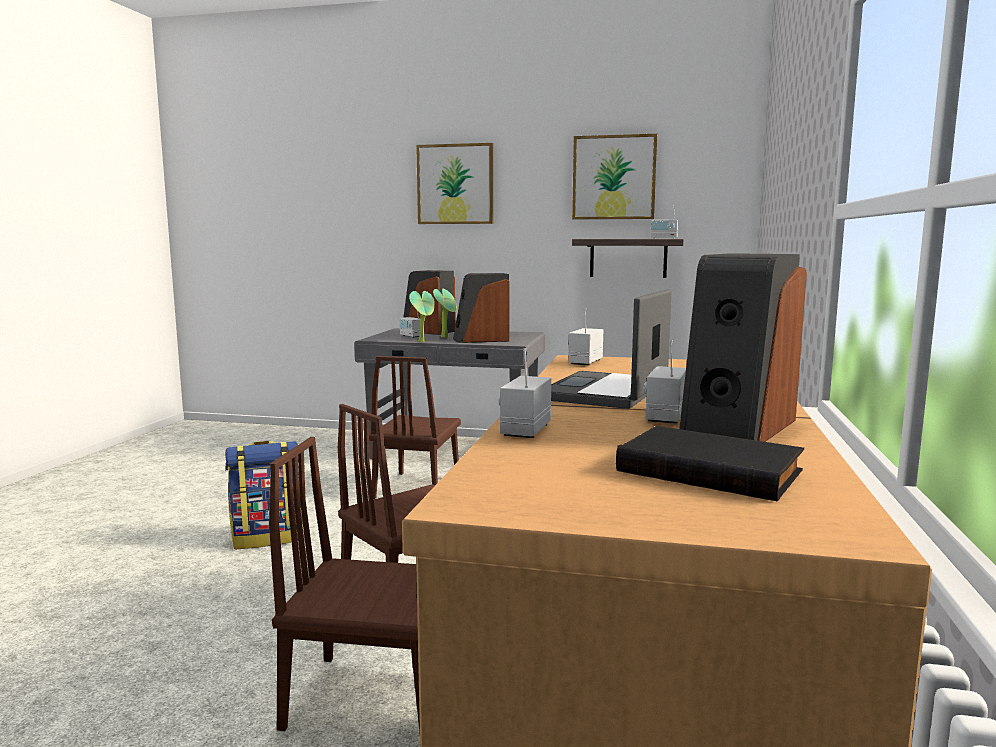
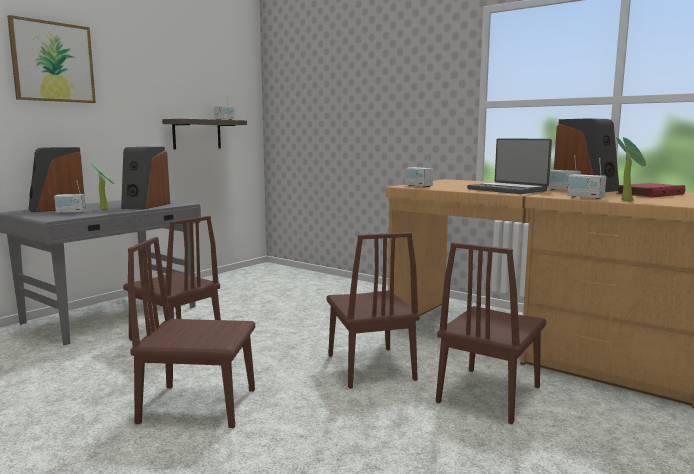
camera: 65 degrees left, 0 degrees up
(268, 538) = (198, 405): backpack -> brown chair
(423, 341) = (112, 213): potted plant -> potted plant (627, 200)
(614, 177) = (183, 72): picture -> none
(711, 470) = (649, 194): black book -> red book

